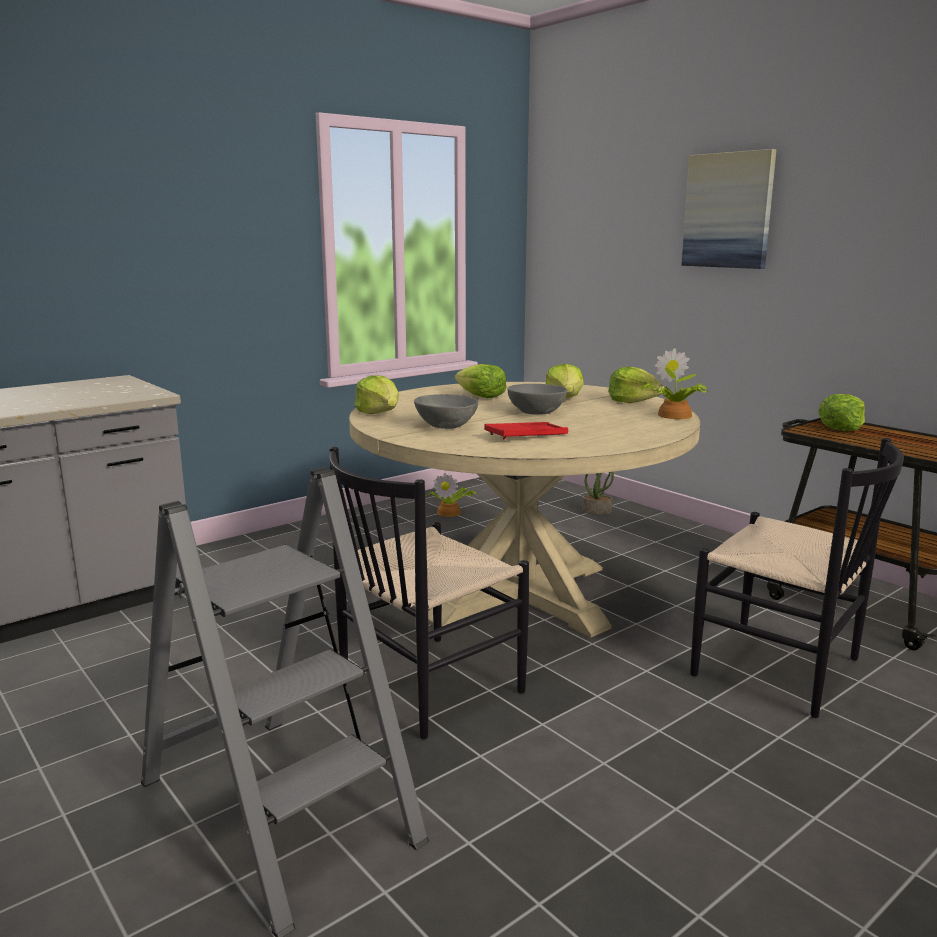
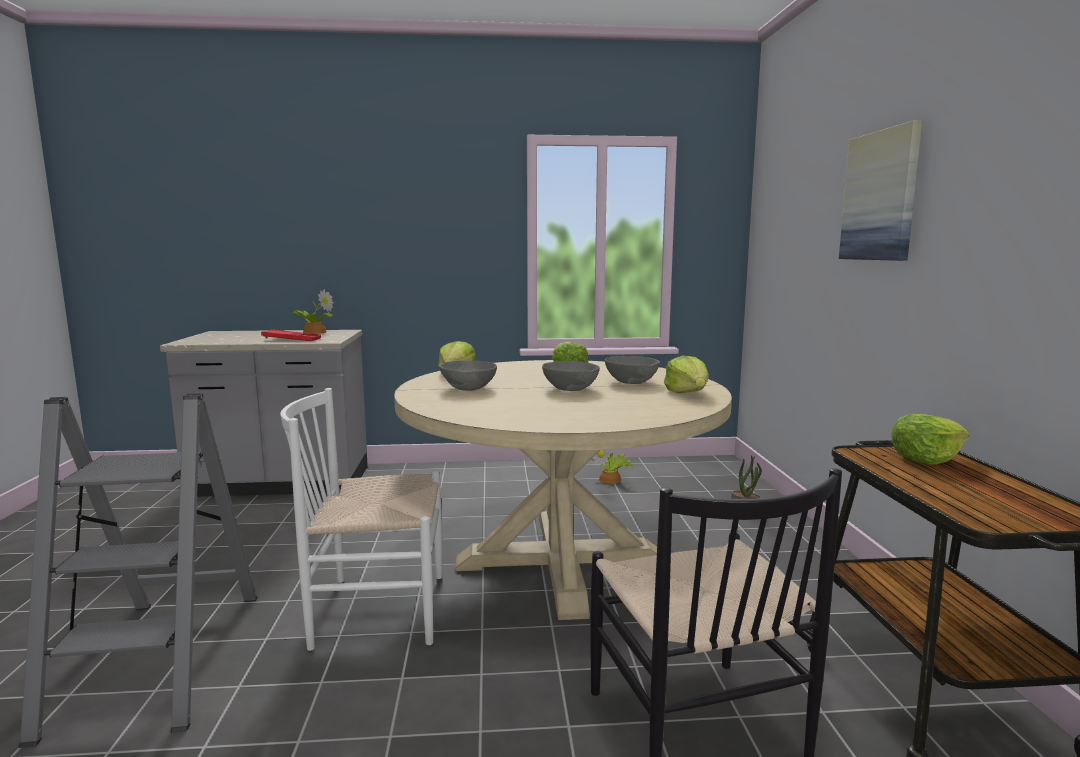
camera: 35 degrees right, 5 degrees down
(424, 687) = (373, 610): black chair -> white chair
(526, 436) = (500, 404): red tray -> red tray (291, 340)
(564, 399) = (631, 382): lettuce -> grey bowl
(673, 415) = (687, 409): potted plant -> potted plant (313, 332)

